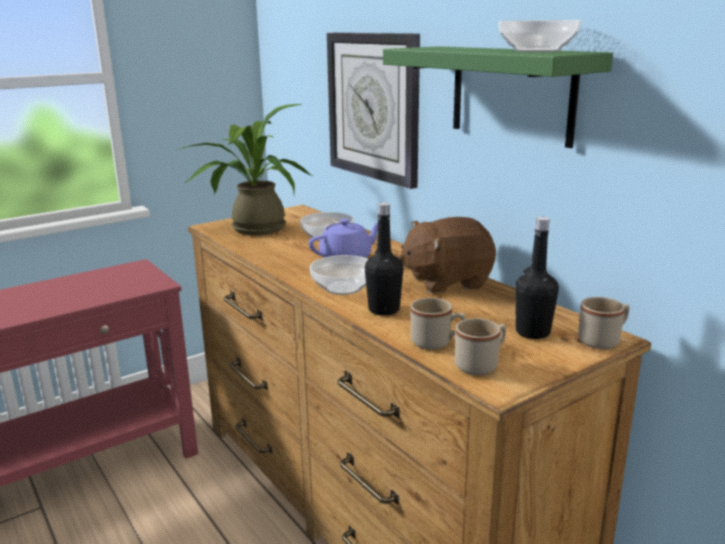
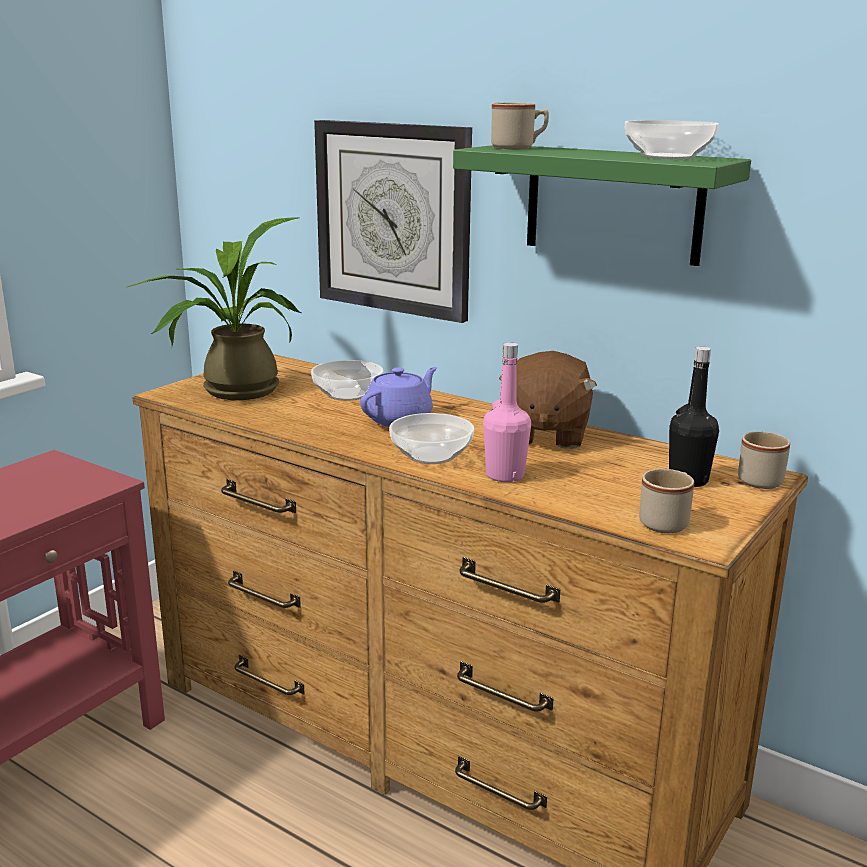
camera: 20 degrees left, 0 degrees up
(384, 310) = (505, 475): black bottle -> pink bottle
(437, 343) = (599, 505): beige mug -> beige mug (518, 148)
(446, 282) = (545, 434): brown plush toy -> brown plush toy turned 45 degrees counterclockwise

